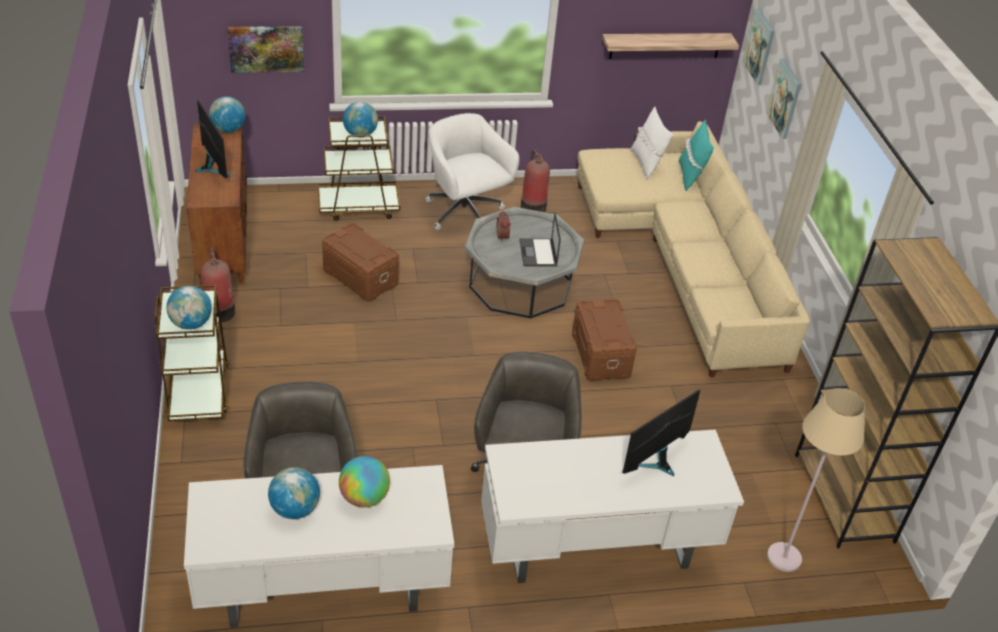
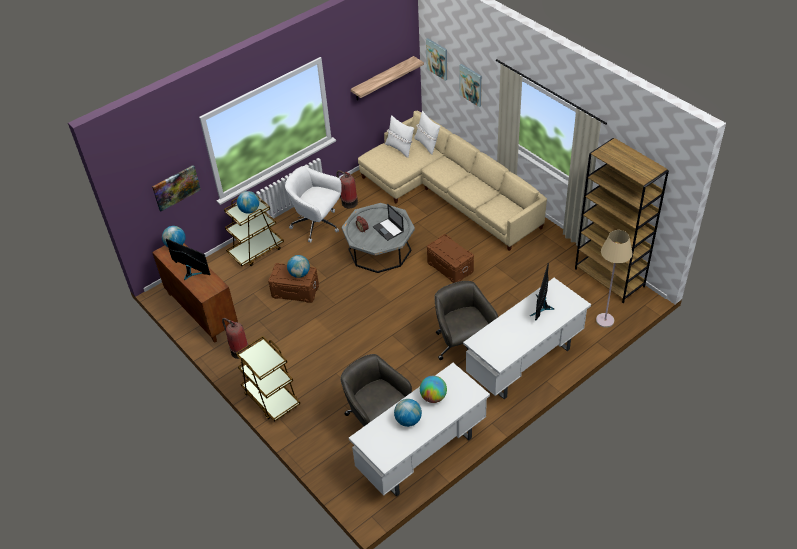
camera: 25 degrees left, 5 degrees up
(191, 324) = (269, 363): globe -> globe (299, 274)
(690, 176) = (427, 144): turquoise pillow -> white pillow

